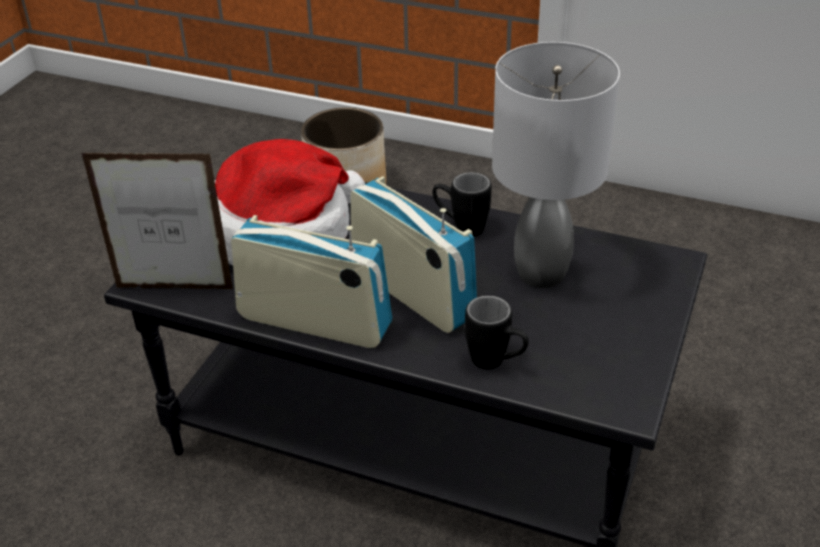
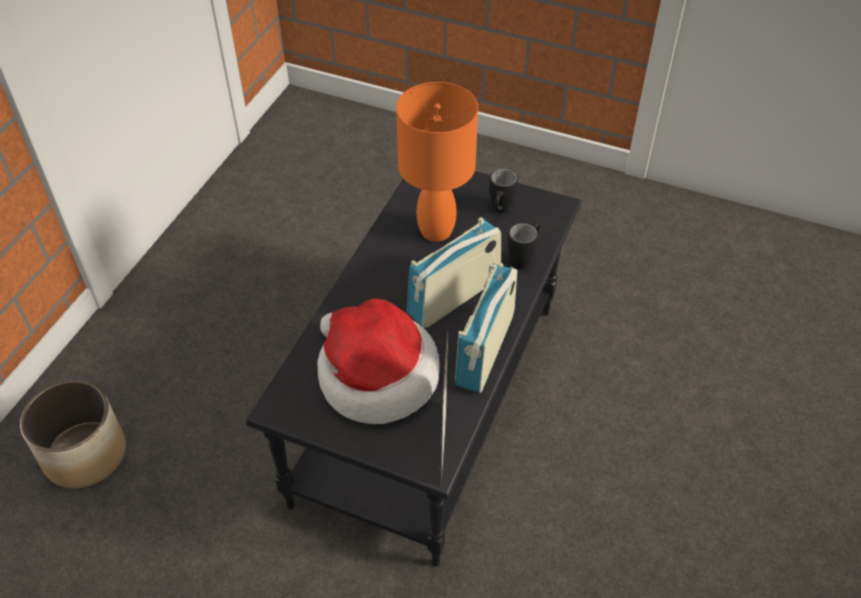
camera: 90 degrees left, 10 degrees up
(461, 227) = (379, 268): black mug -> black mug (500, 211)
(539, 273) = (435, 231): grey table lamp -> orange table lamp

